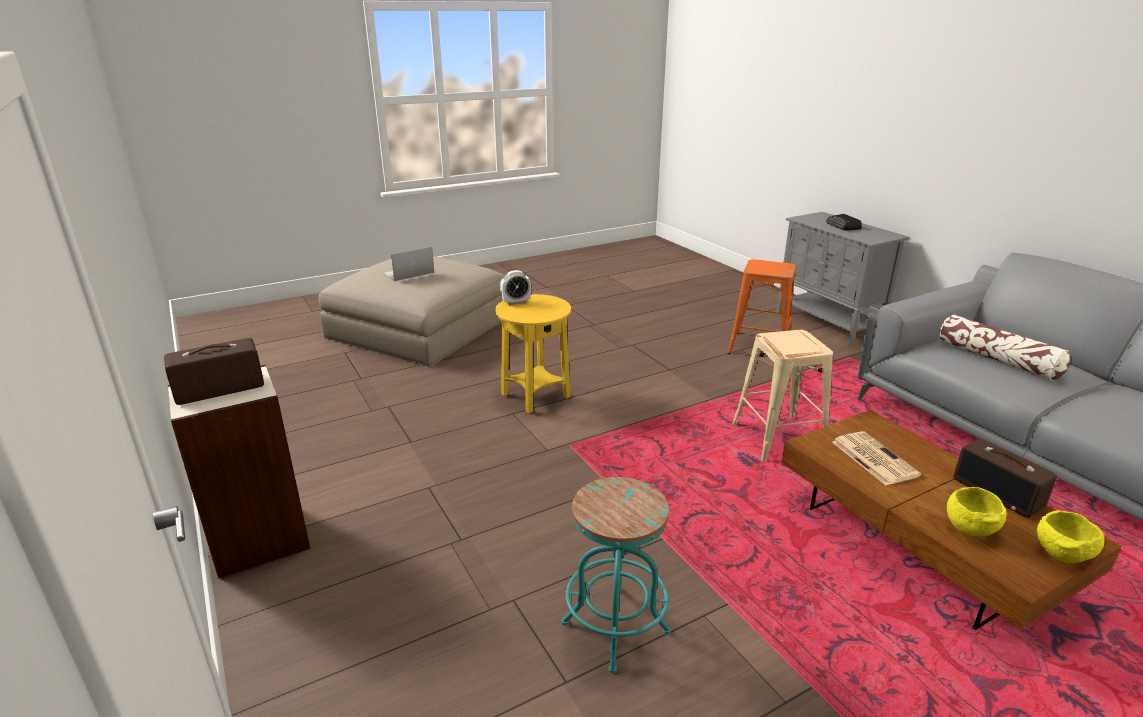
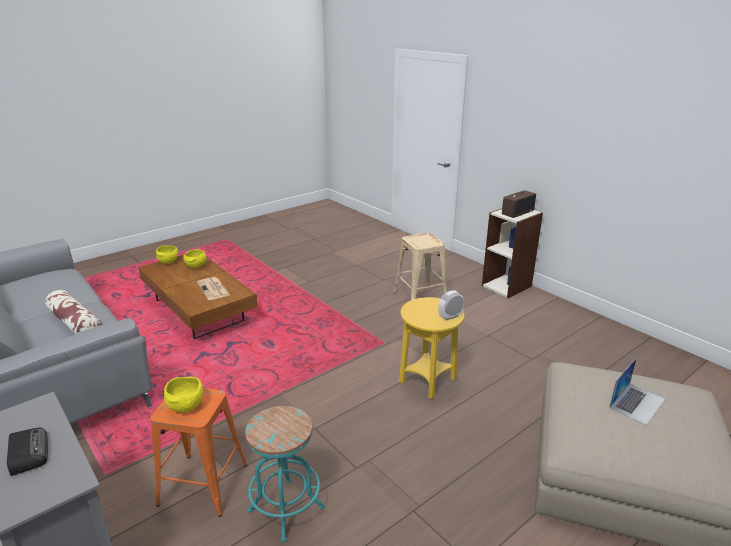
camera: 170 degrees right, 0 degrees up
(615, 627) = (342, 276): turquoise stool -> turquoise stool (286, 509)
(771, 267) = (186, 406): none -> yellow bowl
(779, 438) = (240, 362): beige stool -> beige stool (419, 297)
(998, 493) = (166, 279): radio -> none

